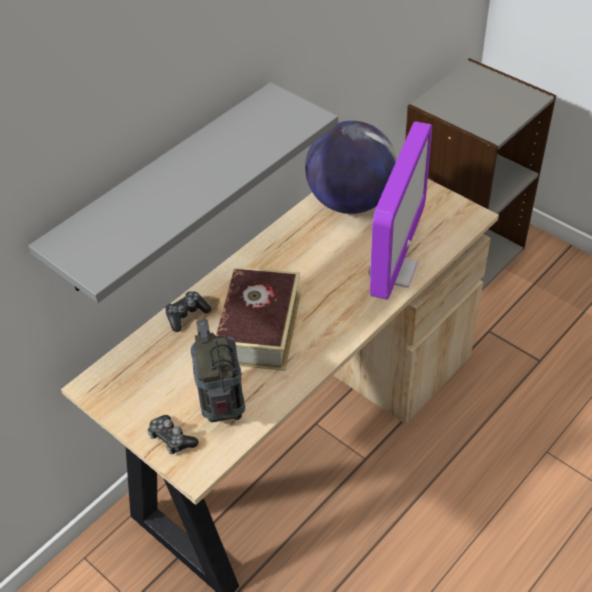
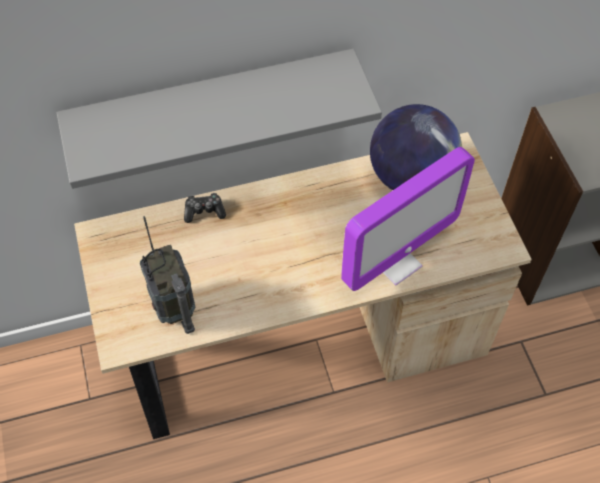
camera: 30 degrees right, 10 degrees up
(171, 439) = (119, 311): game controller -> none
(223, 408) = (173, 308): radio -> radio turned 135 degrees clockwise
(259, 327) = (250, 254): book -> none

